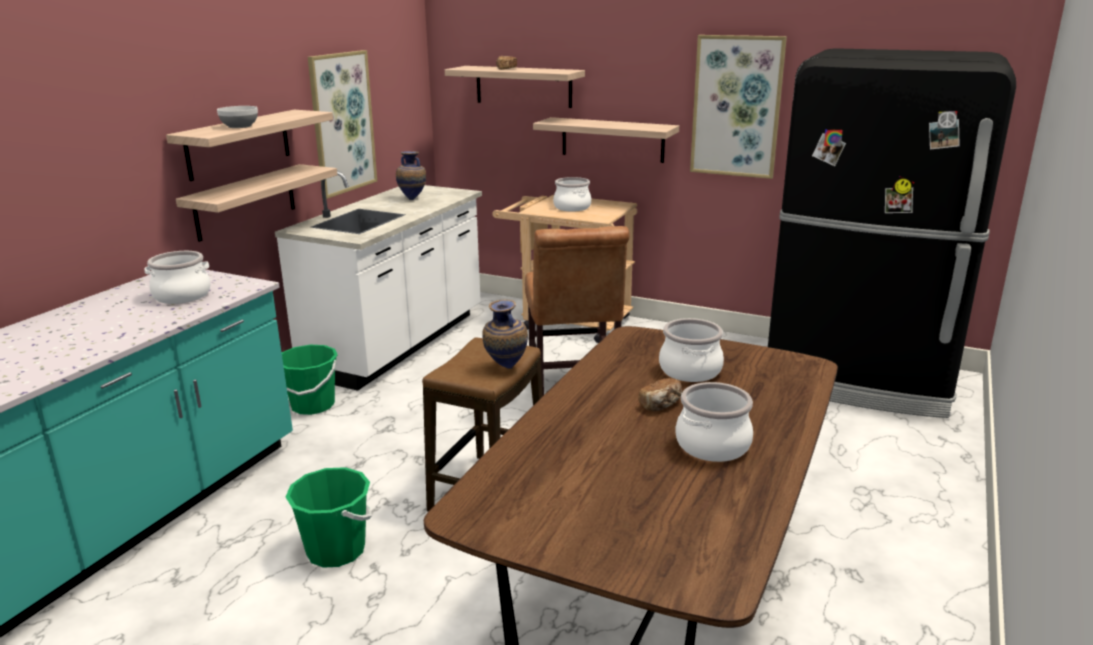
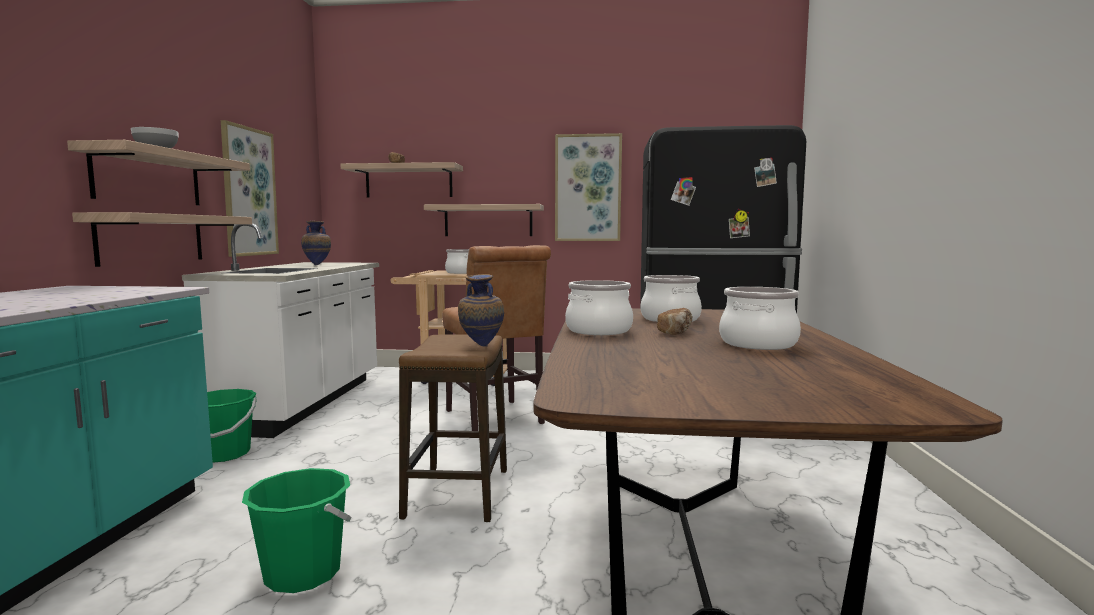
camera: 20 degrees left, 15 degrees down
(182, 296) = (84, 294): cooking pot -> cooking pot (599, 330)

